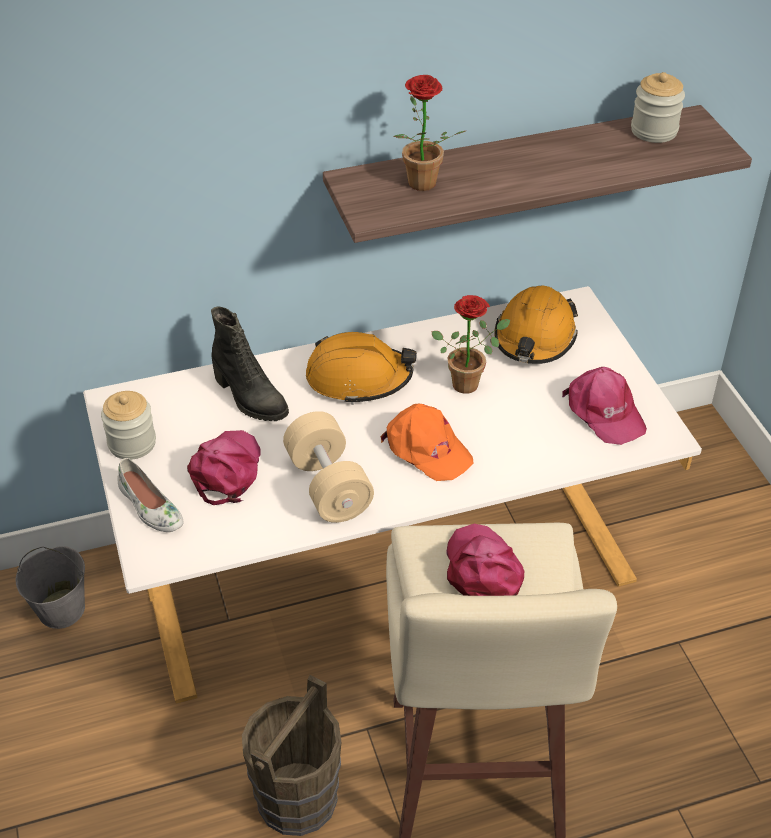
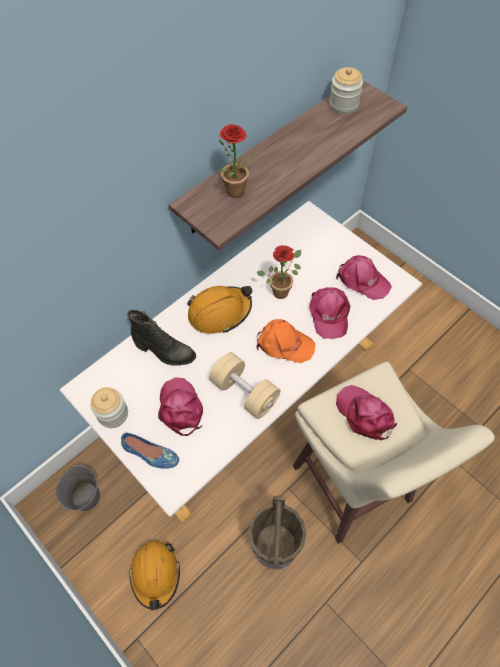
camera: 25 degrees left, 15 degrees up
(150, 507) = (150, 454): white shoe -> blue shoe
(521, 436) = (329, 314): none -> pink cap
(534, 338) = (300, 246): orange hard hat -> orange hard hat (155, 574)

